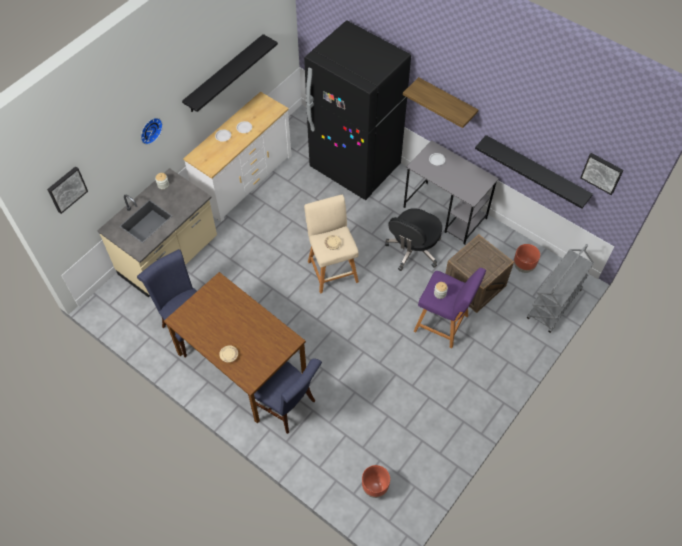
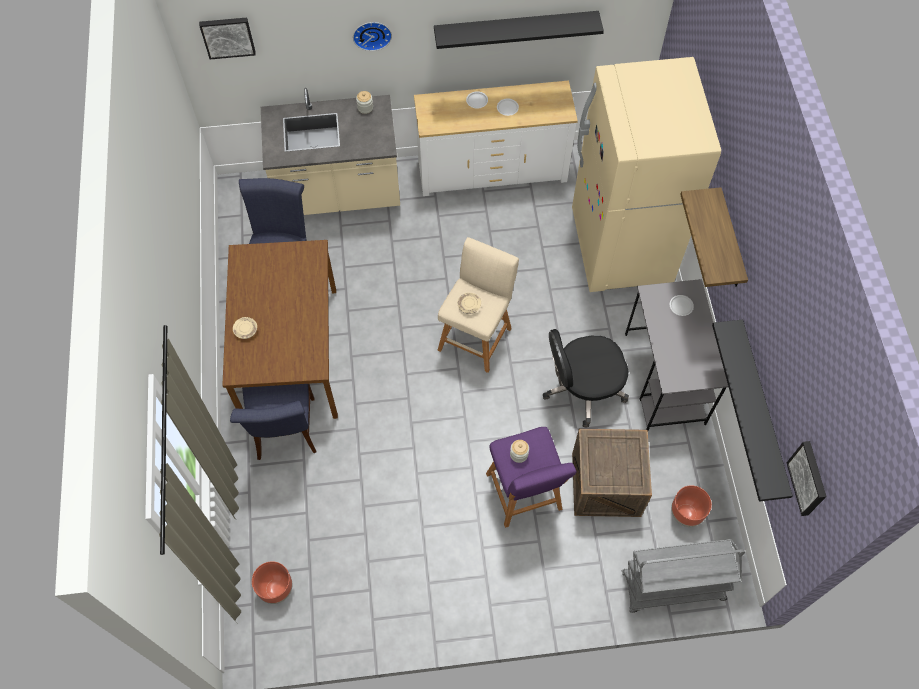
camera: 45 degrees right, 5 degrees up
(355, 167) = (621, 247): black fridge -> beige fridge

